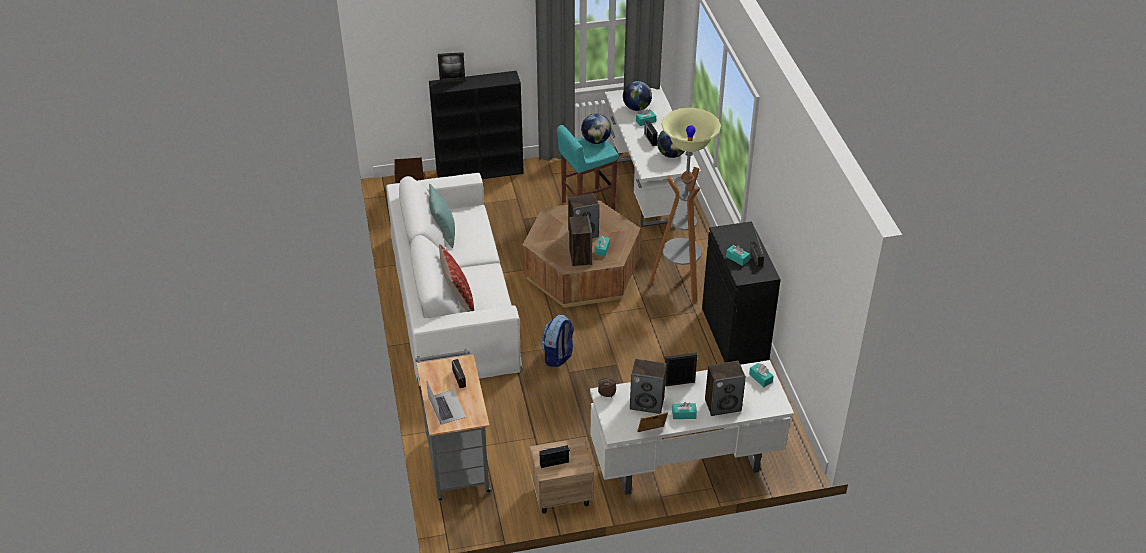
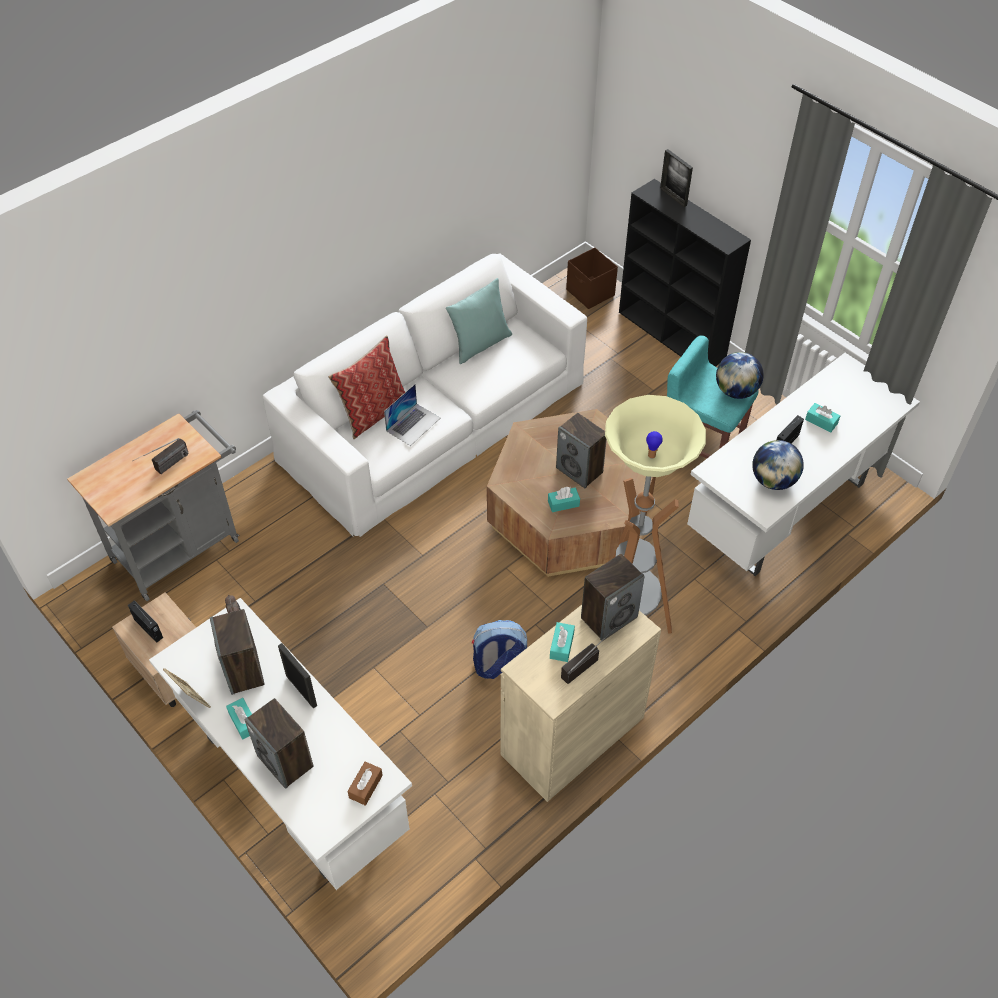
camera: 60 degrees right, 10 degrees up
(446, 407) = (118, 473): laptop -> laptop (413, 424)
(558, 356) = (403, 561): backpack -> backpack (499, 666)
(580, 257) = (531, 487): speaker -> speaker (609, 617)
(636, 108) = (842, 399): globe -> none
(734, 334) = (572, 736): black cabinet -> beige cabinet
(760, 378) = (365, 786): turquoise tissue box -> brown tissue box

